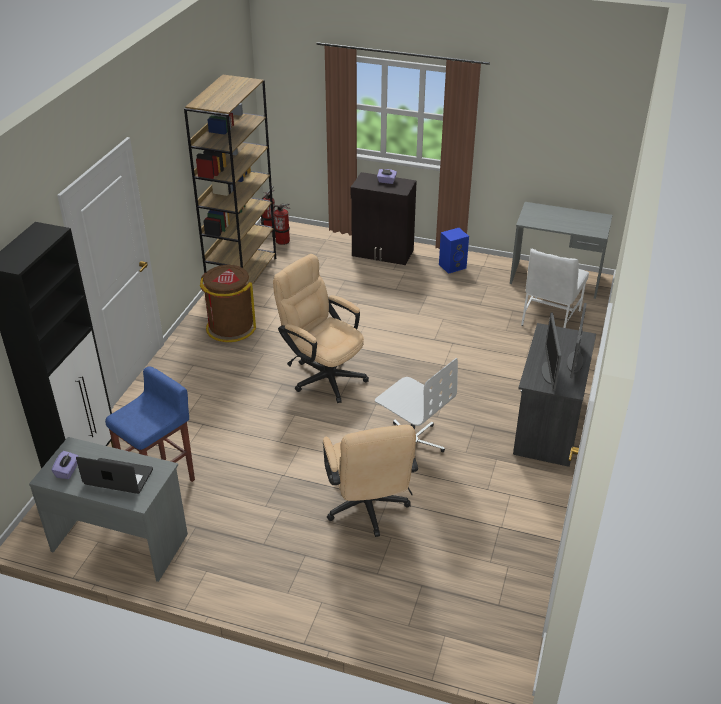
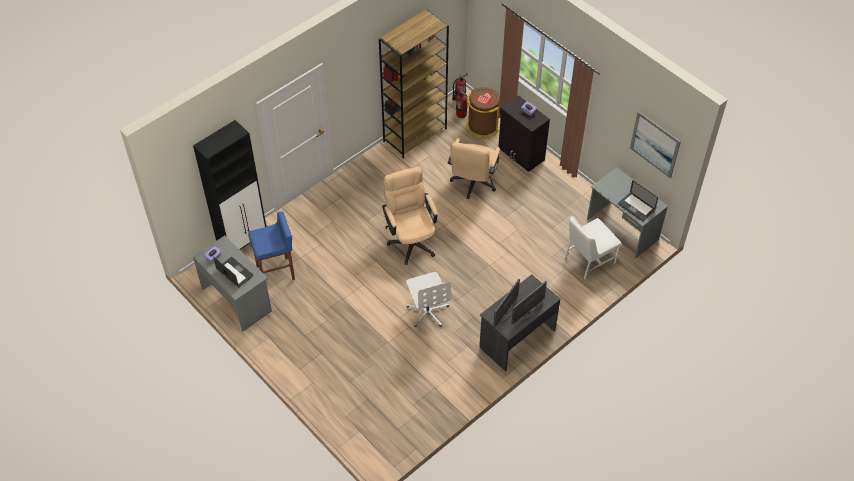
camera: 30 degrees right, 15 degrees up
(230, 327) = (380, 177): brown trash can -> brown trash can (482, 126)
(368, 510) = (372, 342): beige office chair -> beige office chair (473, 184)
(452, 266) = (560, 186): blue speaker -> none
(582, 132) = (655, 144): none -> picture
(582, 226) = (636, 207): none -> laptop

